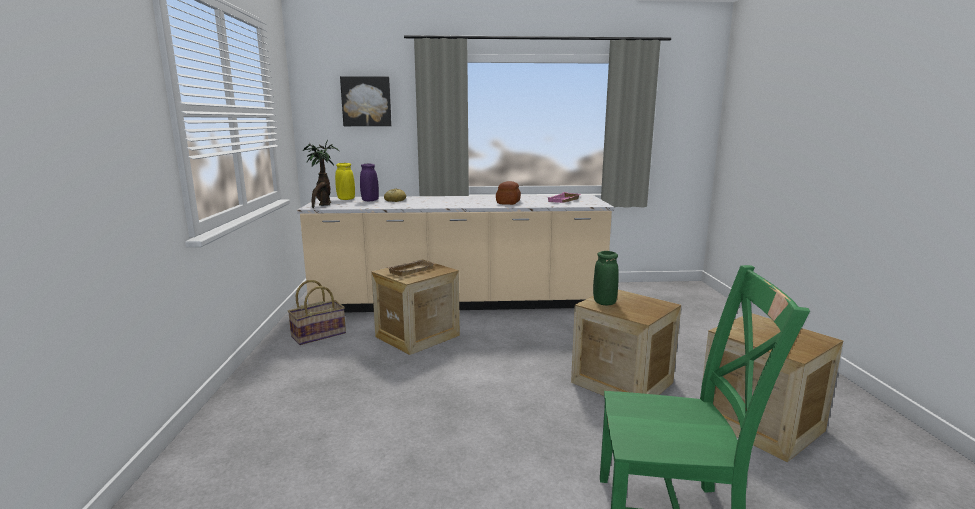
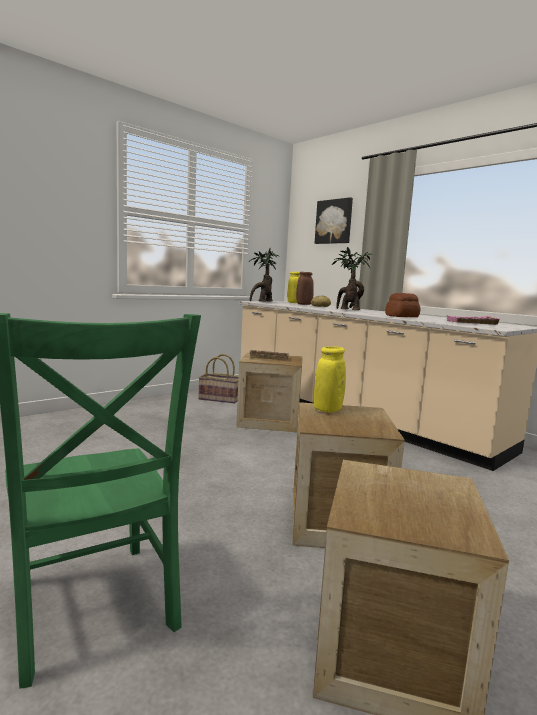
camera: 50 degrees right, 5 degrees down
(370, 200) = (304, 304): purple vase -> brown vase
(441, 202) = (348, 310): none -> potted plant
(604, 303) = (327, 410): green vase -> yellow vase

